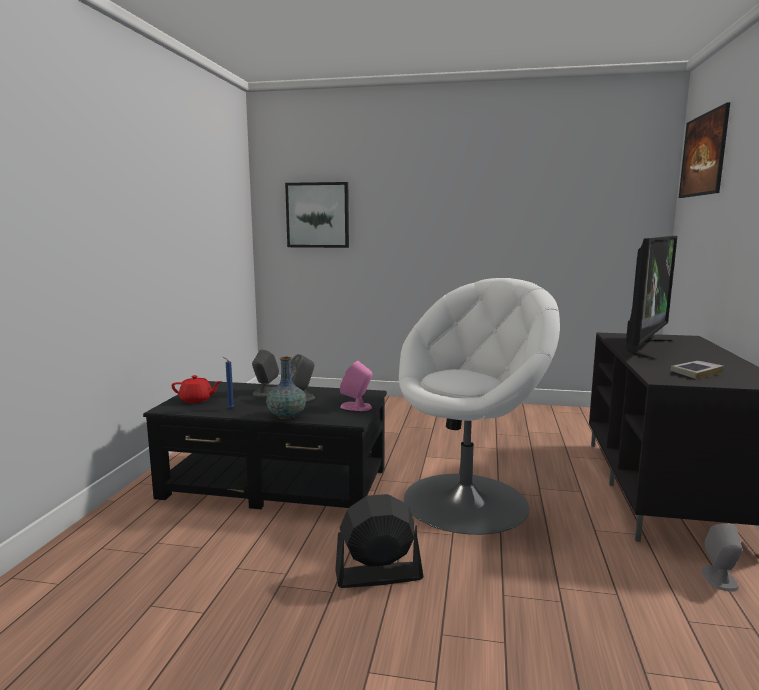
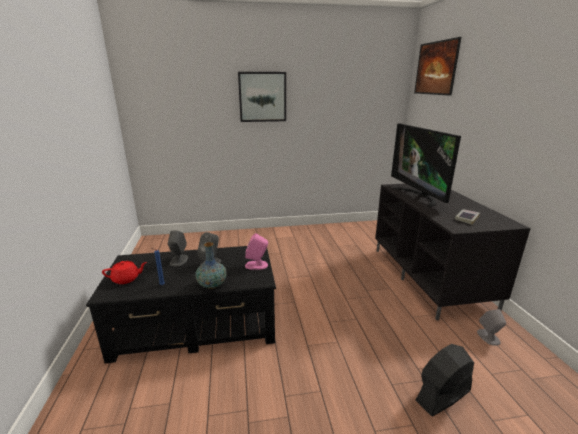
camera: 20 degrees left, 10 degrees up
(318, 215) = (173, 105): picture -> picture (262, 97)
(378, 575) = (310, 391): black fan -> black fan (442, 396)
(467, 501) = (331, 310): white armchair -> none
(643, 347) = (418, 196): television -> television turned 150 degrees clockwise

